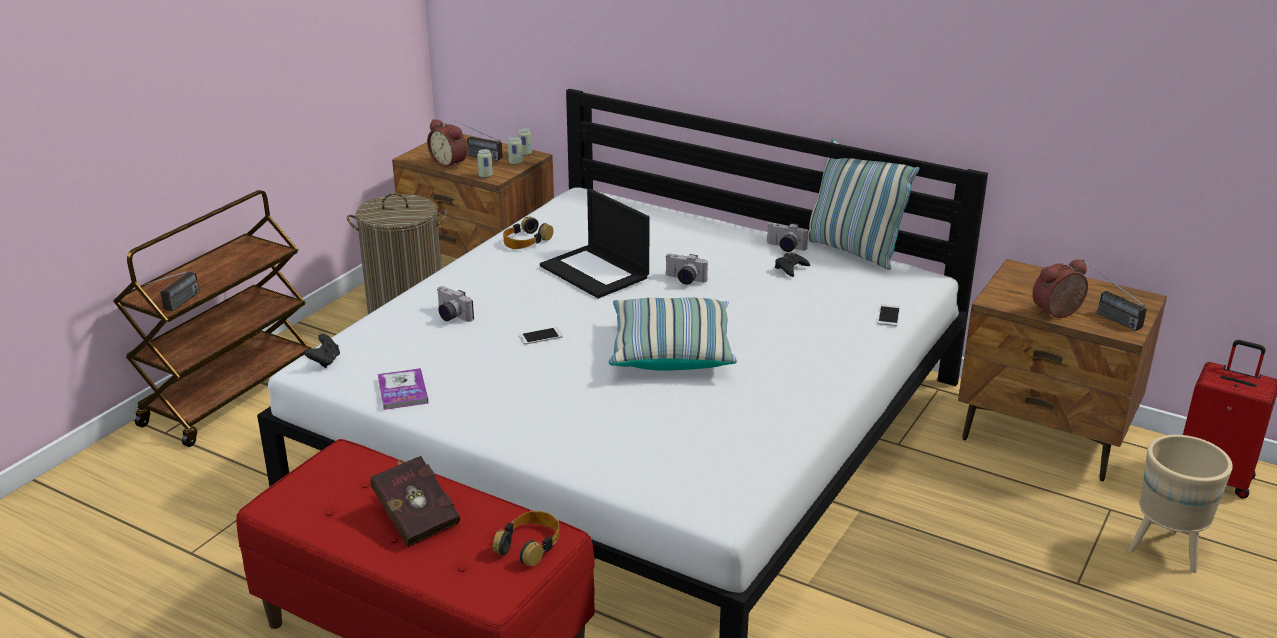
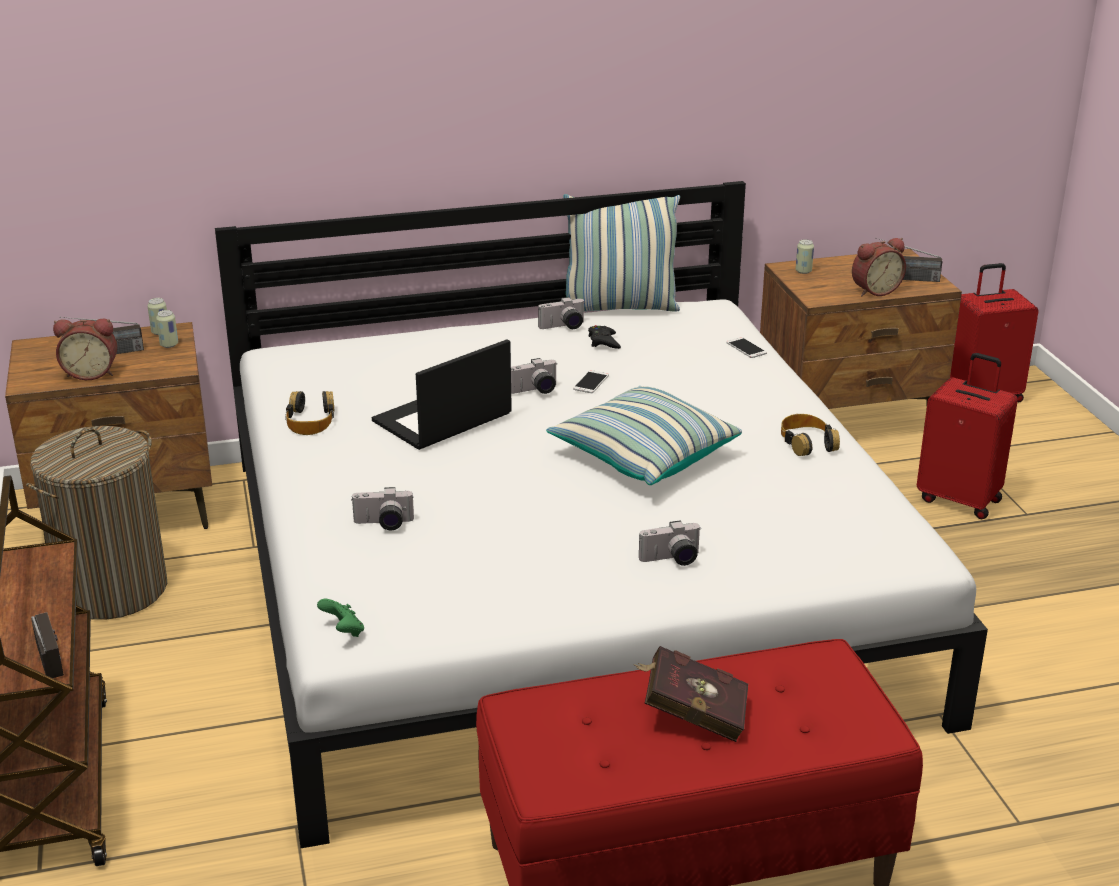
camera: 45 degrees left, 0 degrees up
(325, 361) = (343, 631): black game controller -> green game controller
(402, 391) = (480, 614): book -> none
(485, 176) = (163, 370): can -> can (803, 271)
(529, 545) = (821, 675): headphones -> headphones (807, 442)
(540, 336) = (507, 499): phone -> phone (591, 382)
(560, 421) = (672, 560): none -> camera
(596, 272) = (442, 419): laptop -> laptop turned 135 degrees clockwise
(1035, 540) = (960, 499): none -> red suitcase
(1058, 314) = (874, 290): alarm clock -> alarm clock turned 135 degrees counterclockwise
(1166, 551) = (1037, 462): beige planter -> none

